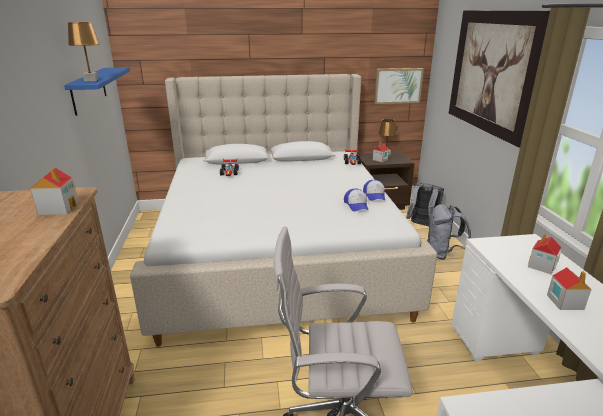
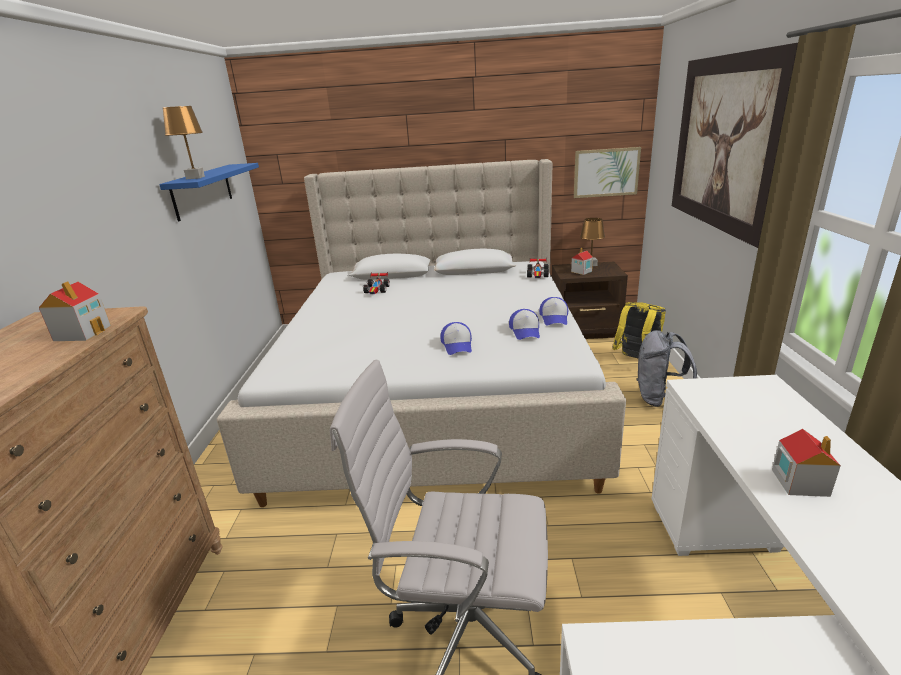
camera: 10 degrees right, 0 degrees up
(309, 216) = (457, 345): none -> cap
(422, 226) = (637, 359): grey backpack -> yellow backpack
(541, 266) = (774, 424): toy house -> none

